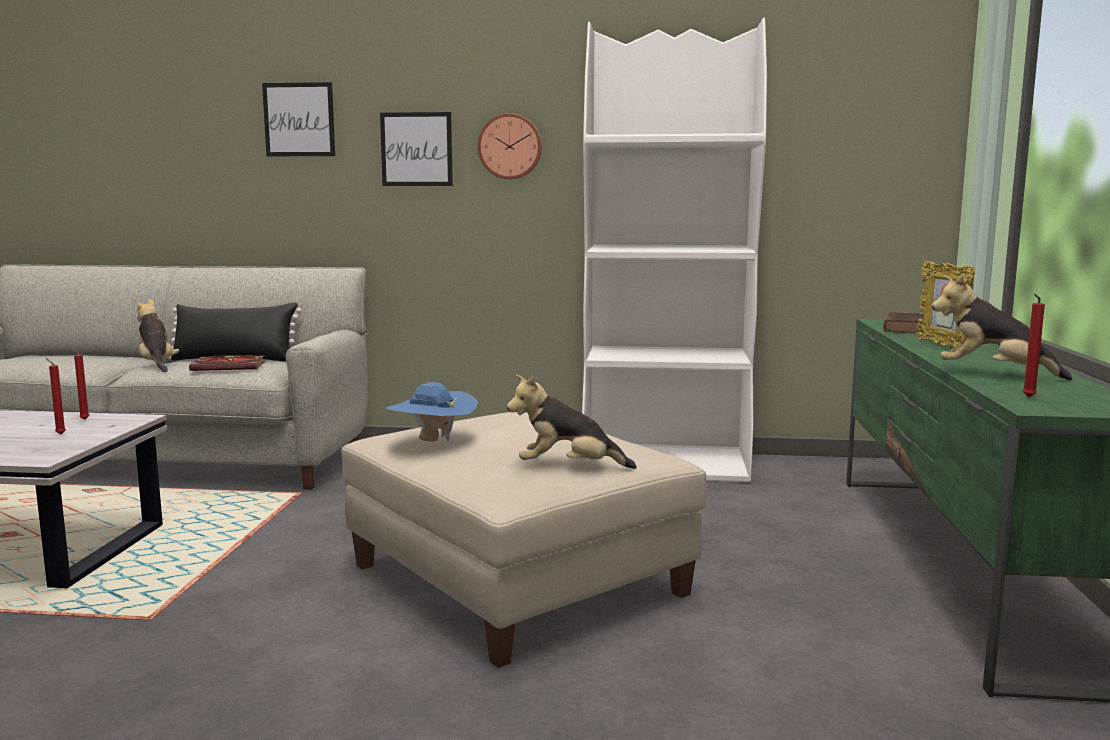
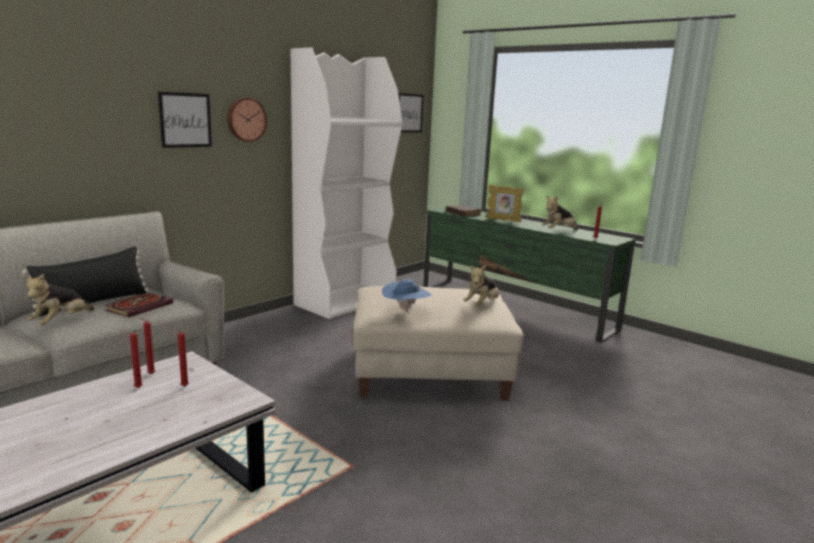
camera: 55 degrees left, 5 degrees up
(43, 425) = (139, 388): none -> red candle
(157, 365) = (61, 322): plush toy -> plush toy turned 75 degrees counterclockwise
(299, 119) = (88, 93): picture -> picture (409, 113)

